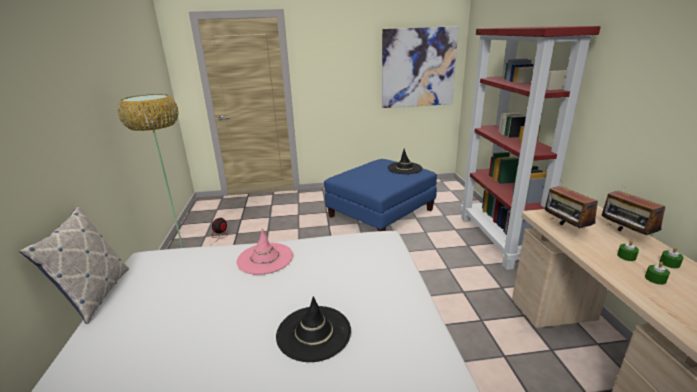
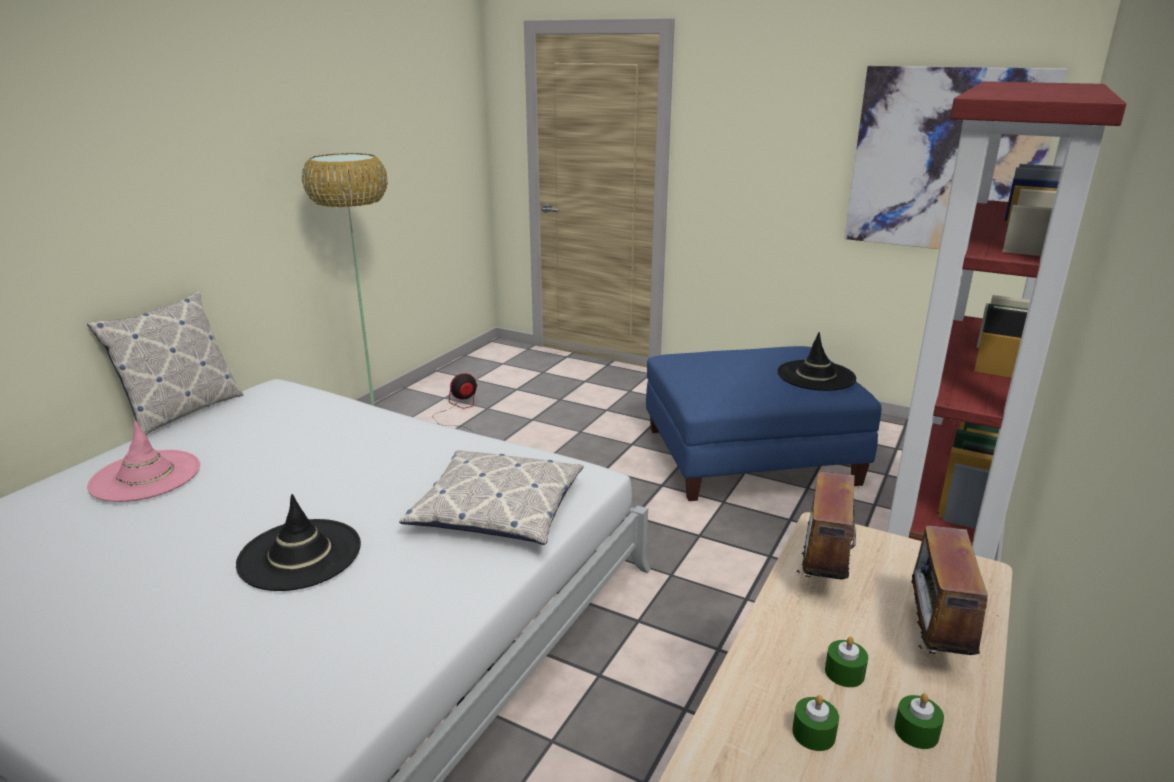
camera: 35 degrees right, 0 degrees up
(265, 258) = (387, 441): pink hat -> pink hat (145, 476)
(370, 266) = (497, 509): none -> pillow

